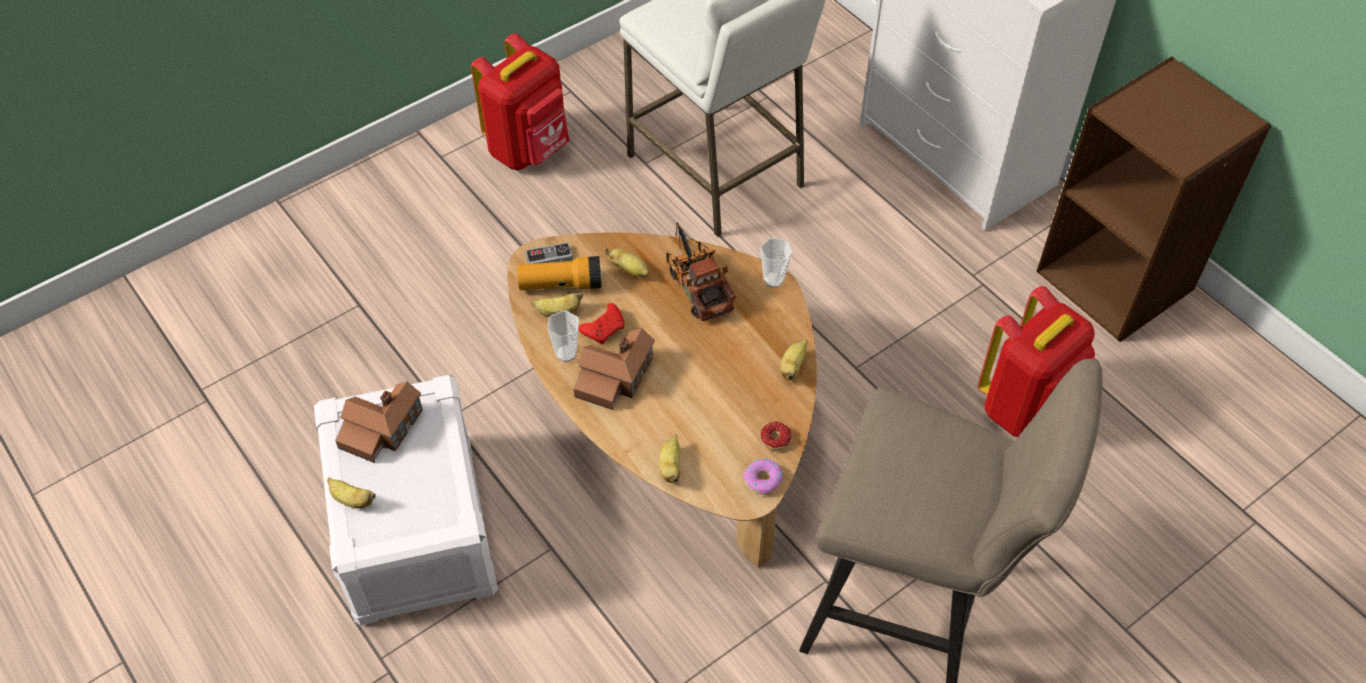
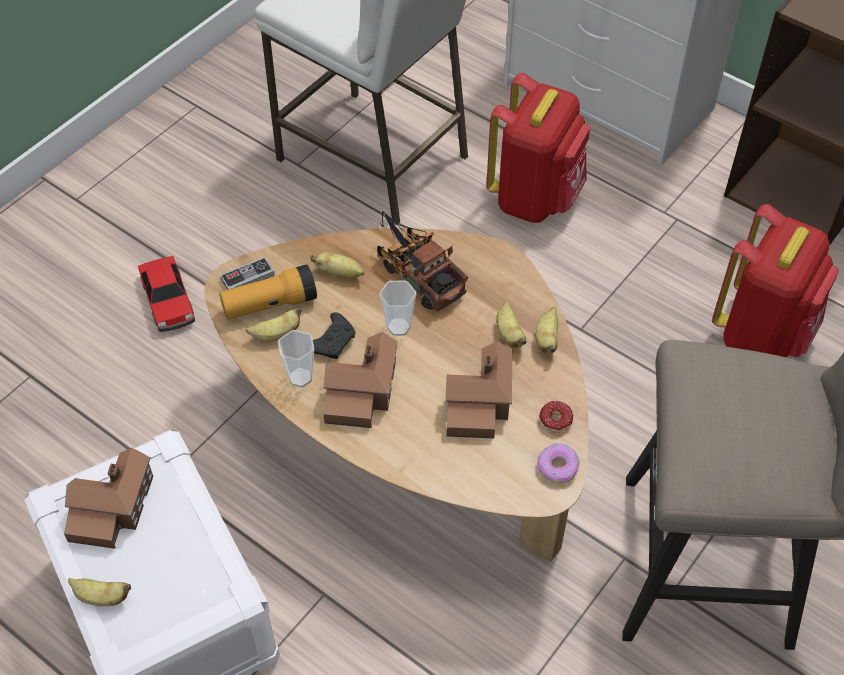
camera: 15 degrees left, 0 degrees up
(494, 264) = (168, 301): none -> toy car
(529, 149) = (170, 173): red backpack -> red backpack (535, 198)
(604, 328) = (333, 341): red game controller -> black game controller
(670, 467) = (454, 476): banana -> banana (509, 334)
(713, 409) = (479, 403): none -> toy house
(773, 280) = (495, 253): cup -> cup (398, 327)

